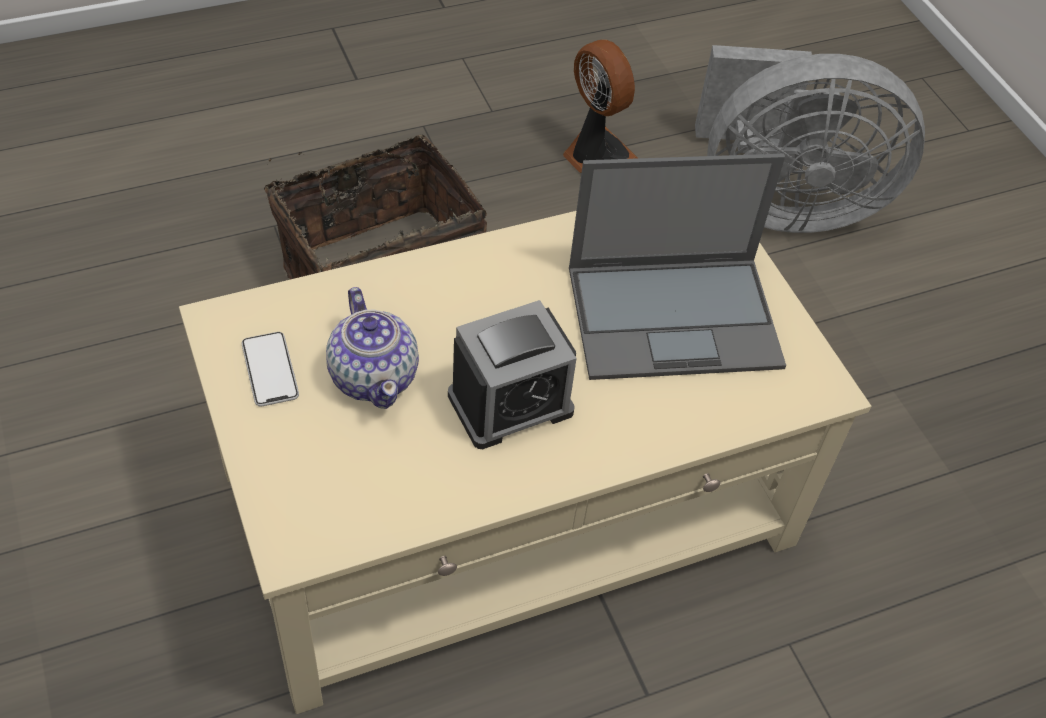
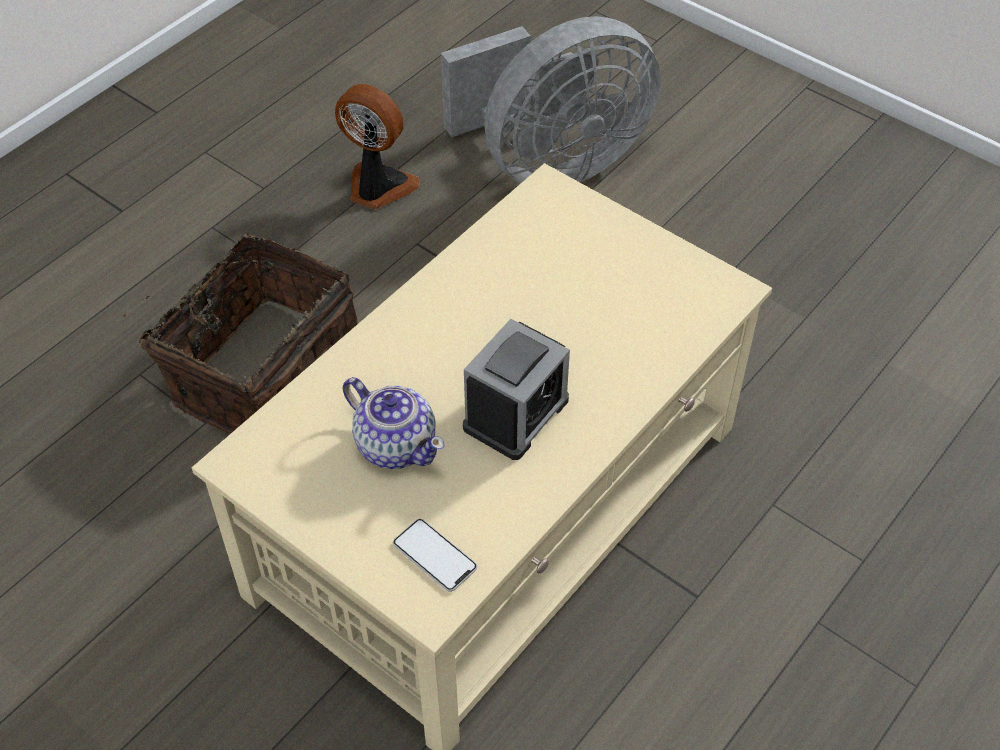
camera: 25 degrees left, 0 degrees up
(270, 370) = (308, 481): phone -> phone (435, 556)
(676, 316) = (591, 287): laptop -> none

